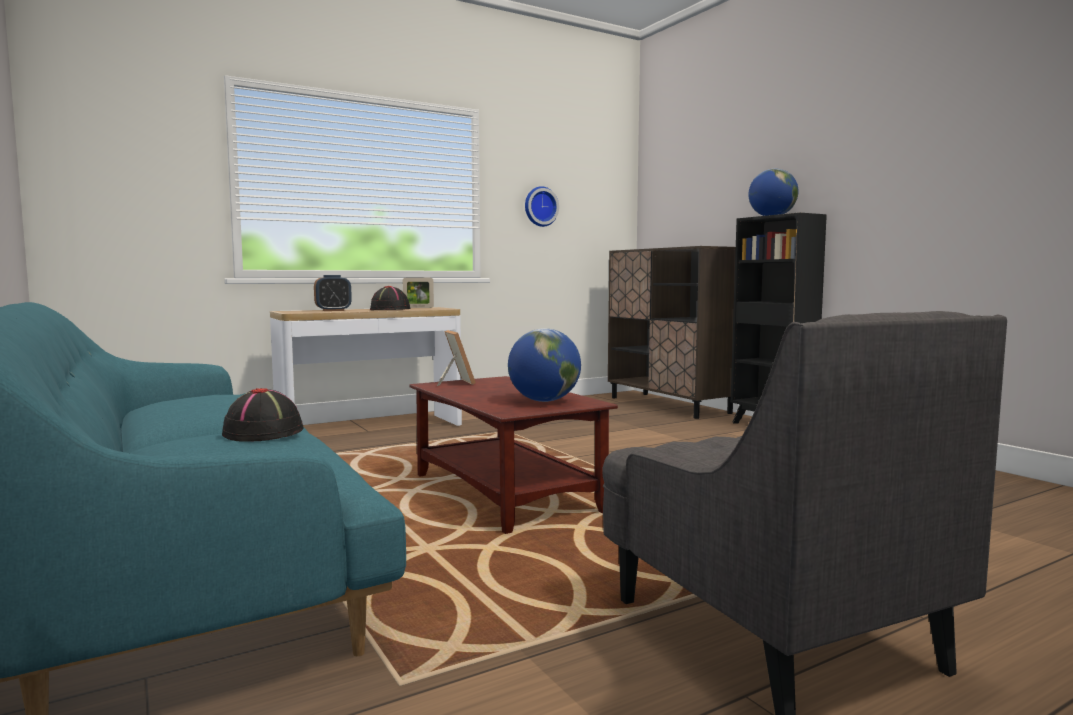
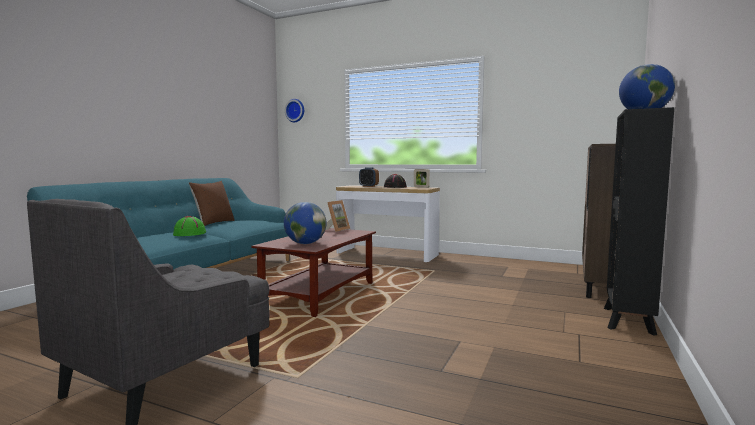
camera: 55 degrees right, 0 degrees up
(131, 416) = (213, 223): none -> brown pillow
(264, 432) = (190, 234): black hat -> green hat
(540, 206) = (533, 116): wall clock -> wall clock (295, 110)

